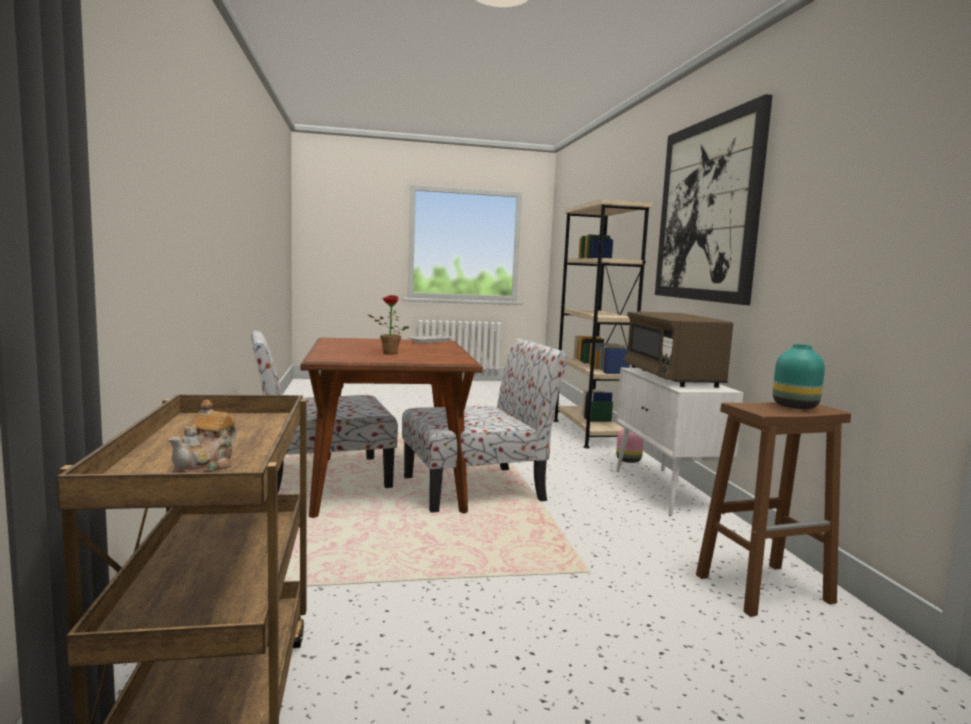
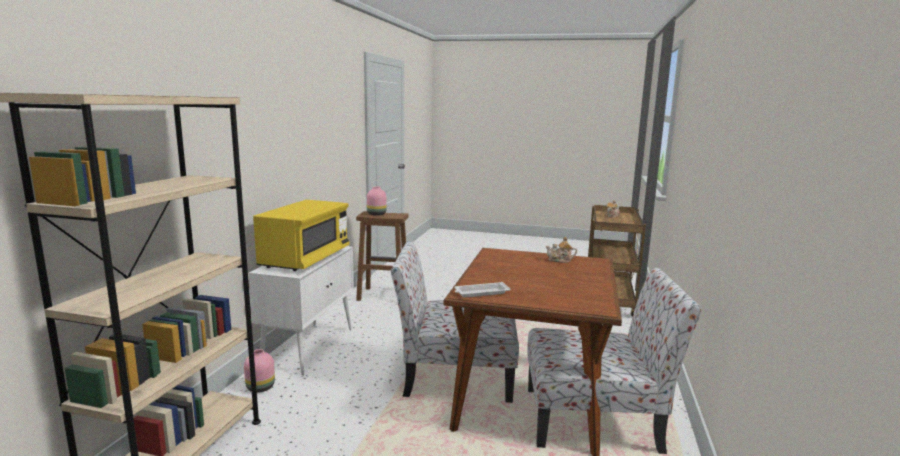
camera: 155 degrees left, 5 degrees up
(371, 357) = (560, 260): none -> teapot
(387, 353) = (545, 266): potted plant -> none
(671, 377) = (305, 259): brown microwave -> yellow microwave
(707, 210) = (249, 115): picture -> none
(794, 407) = (377, 214): turquoise vase -> pink vase

